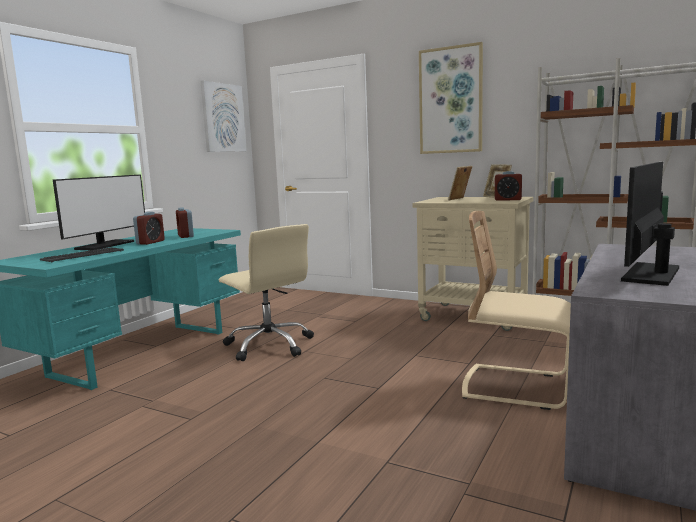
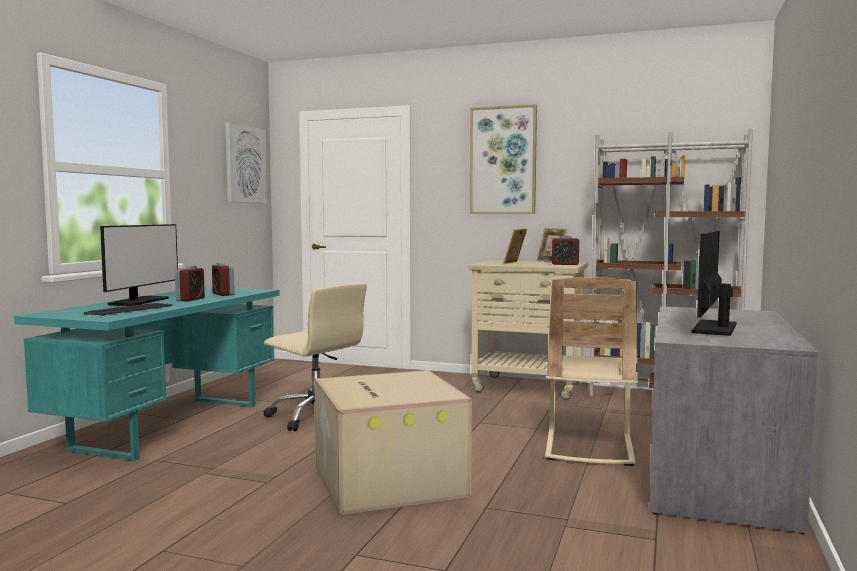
camera: 10 degrees left, 5 degrees down
(301, 422) = (386, 480): none -> cardboard box
(516, 387) = (588, 446): beige chair -> beige chair turned 90 degrees counterclockwise

